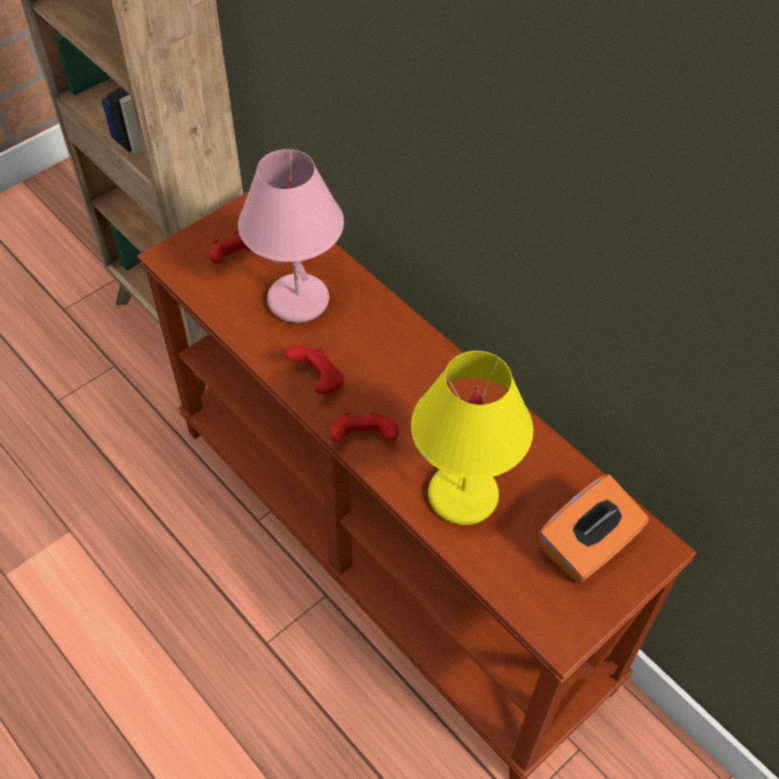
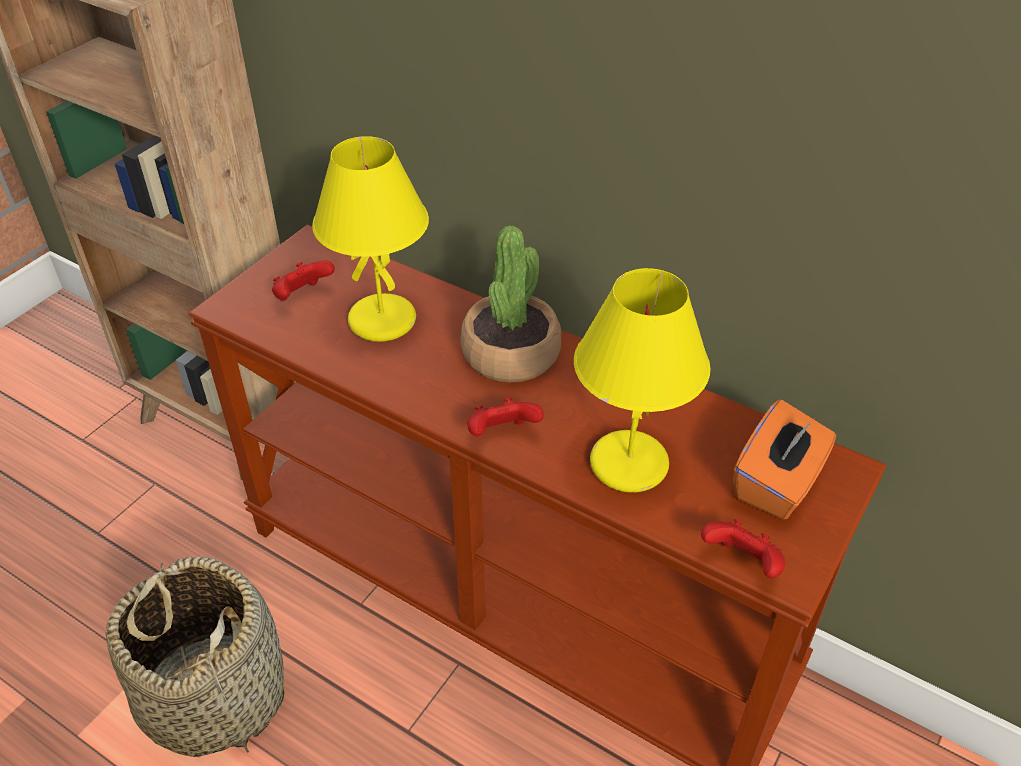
camera: 15 degrees left, 10 degrees down
(119, 569) = (214, 694): none -> basket
(299, 300) = (384, 320): pink table lamp -> yellow table lamp
(318, 381) = (432, 390): red game controller -> red game controller (742, 563)
(400, 360) = (511, 353): none -> potted plant

